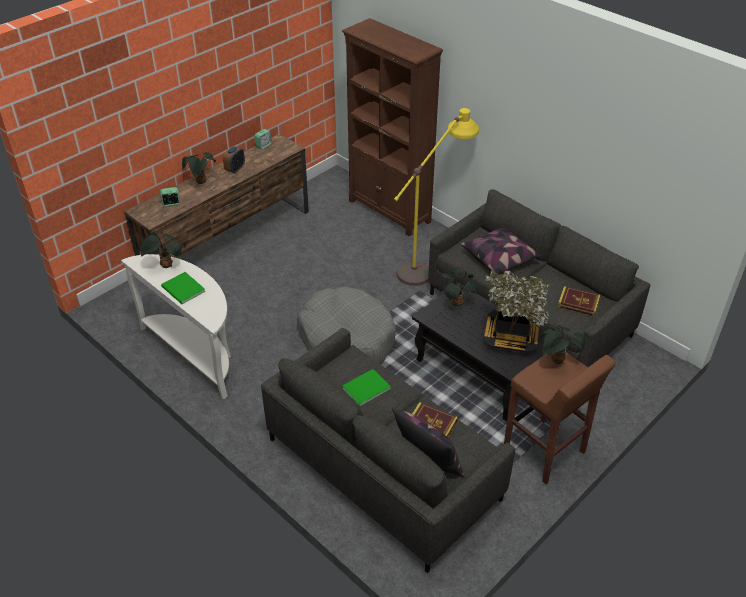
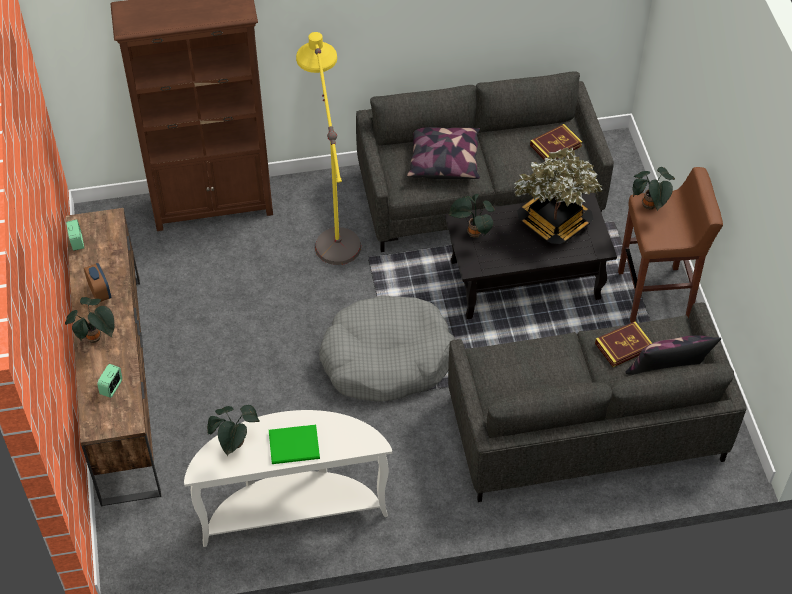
camera: 55 degrees left, 10 degrees up
(364, 388) = (538, 371): green book -> none

